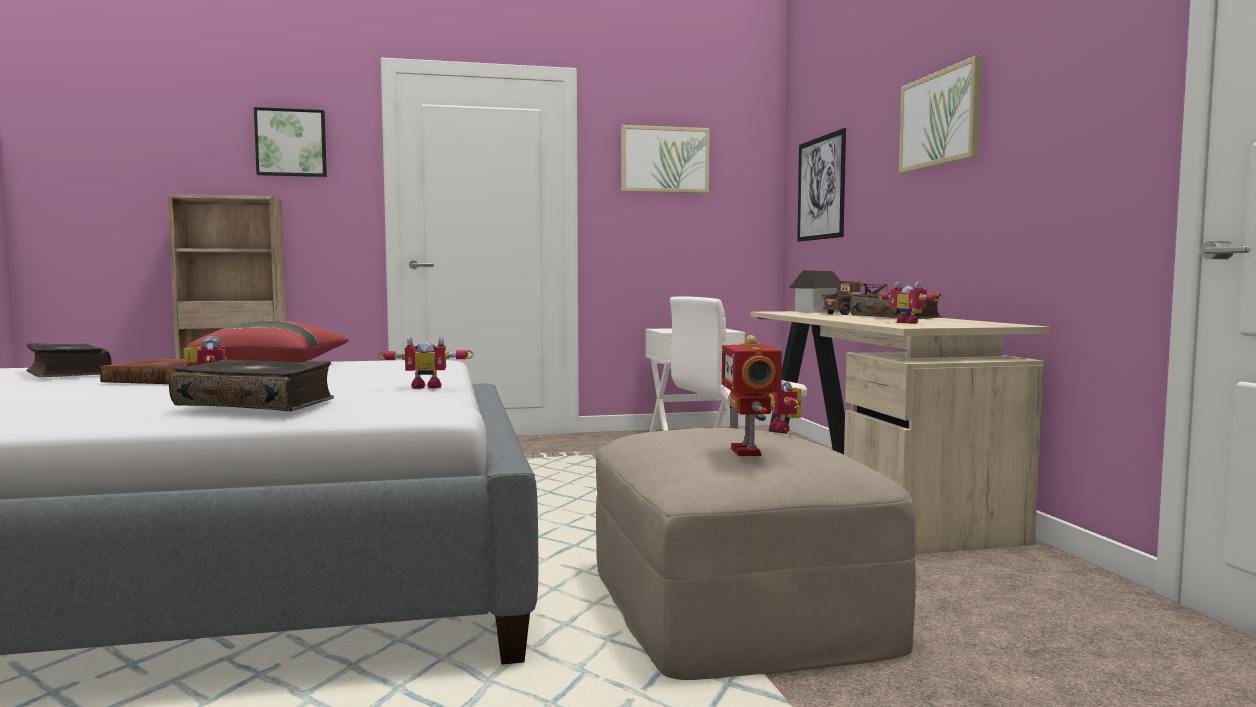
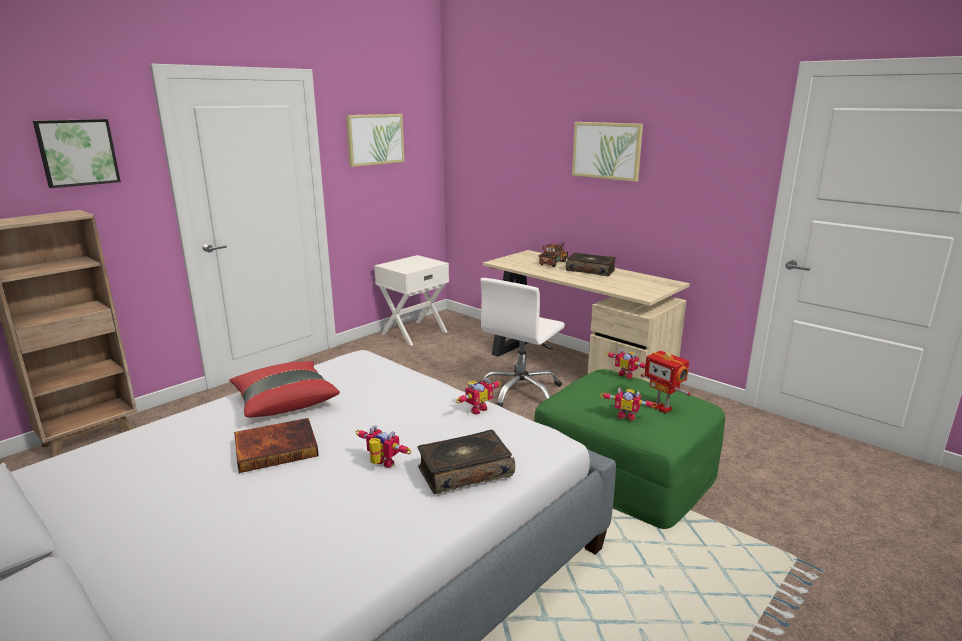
camera: 35 degrees left, 15 degrees up
(66, 373) = (140, 465): book -> none
(736, 604) = (624, 471): beige ottoman -> green ottoman
(816, 311) = (519, 258): toy house -> none
(821, 188) = (488, 163): picture -> none
(910, 322) = (626, 286): toy robot -> toy robot (627, 415)

